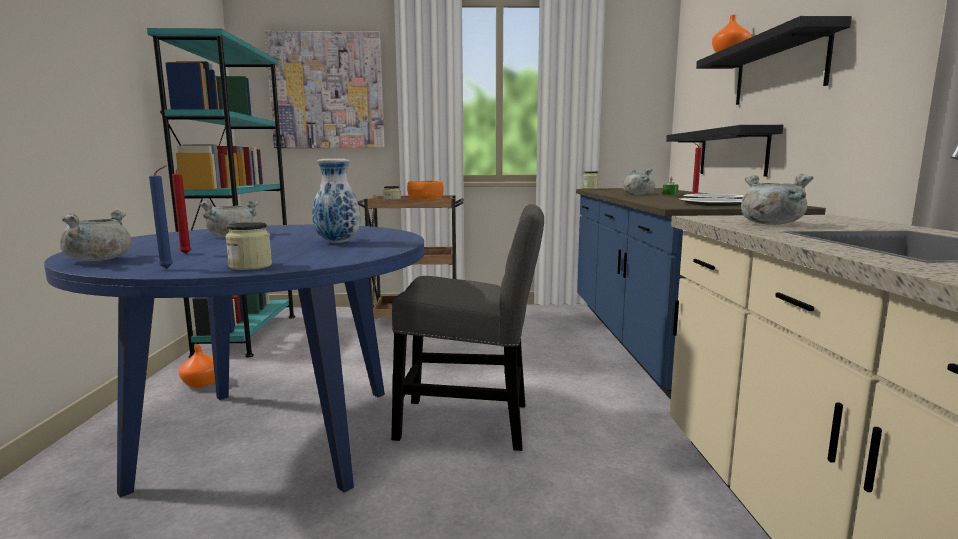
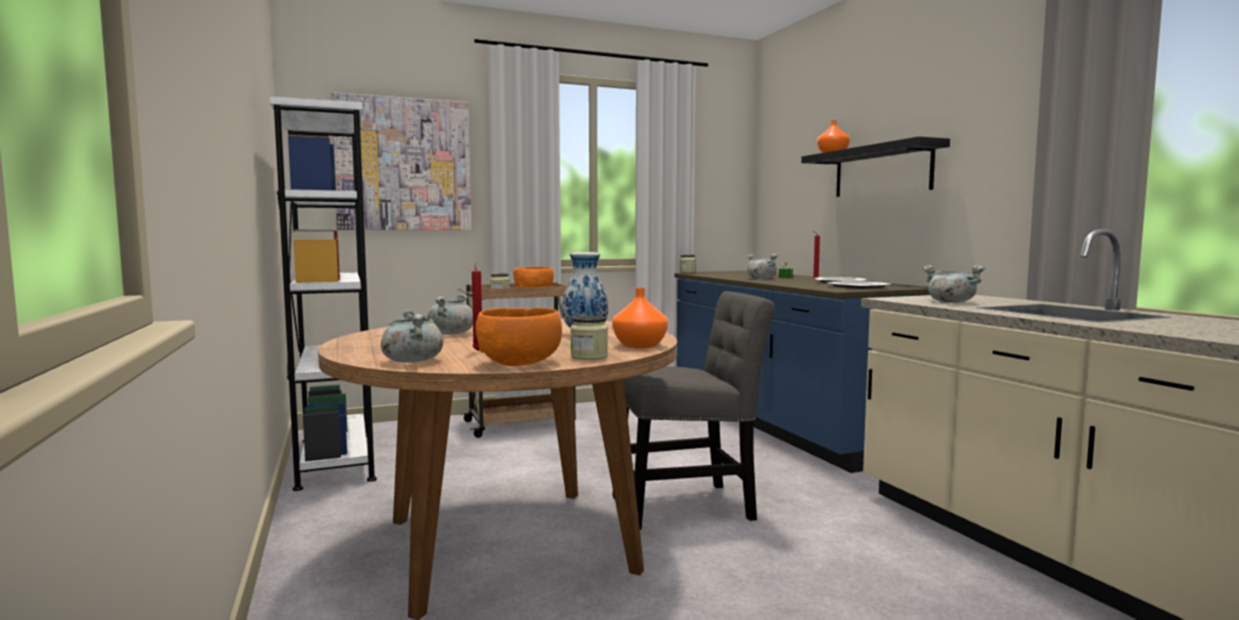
camera: 20 degrees left, 5 degrees down
(169, 268) = (520, 363): blue candle -> orange bowl
(202, 383) = (354, 513): orange vase -> orange vase (641, 346)
(248, 335) = (336, 459): turquoise bookcase -> white bookcase
(274, 435) = (509, 545): blue dining table -> brown dining table
(732, 153) = (835, 239): black shelf -> none

